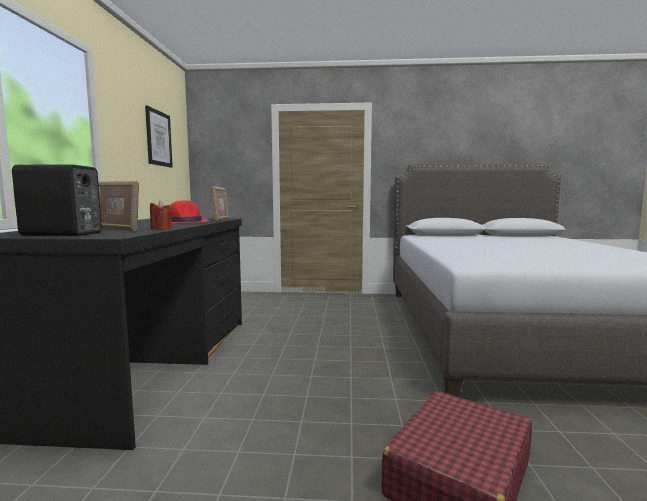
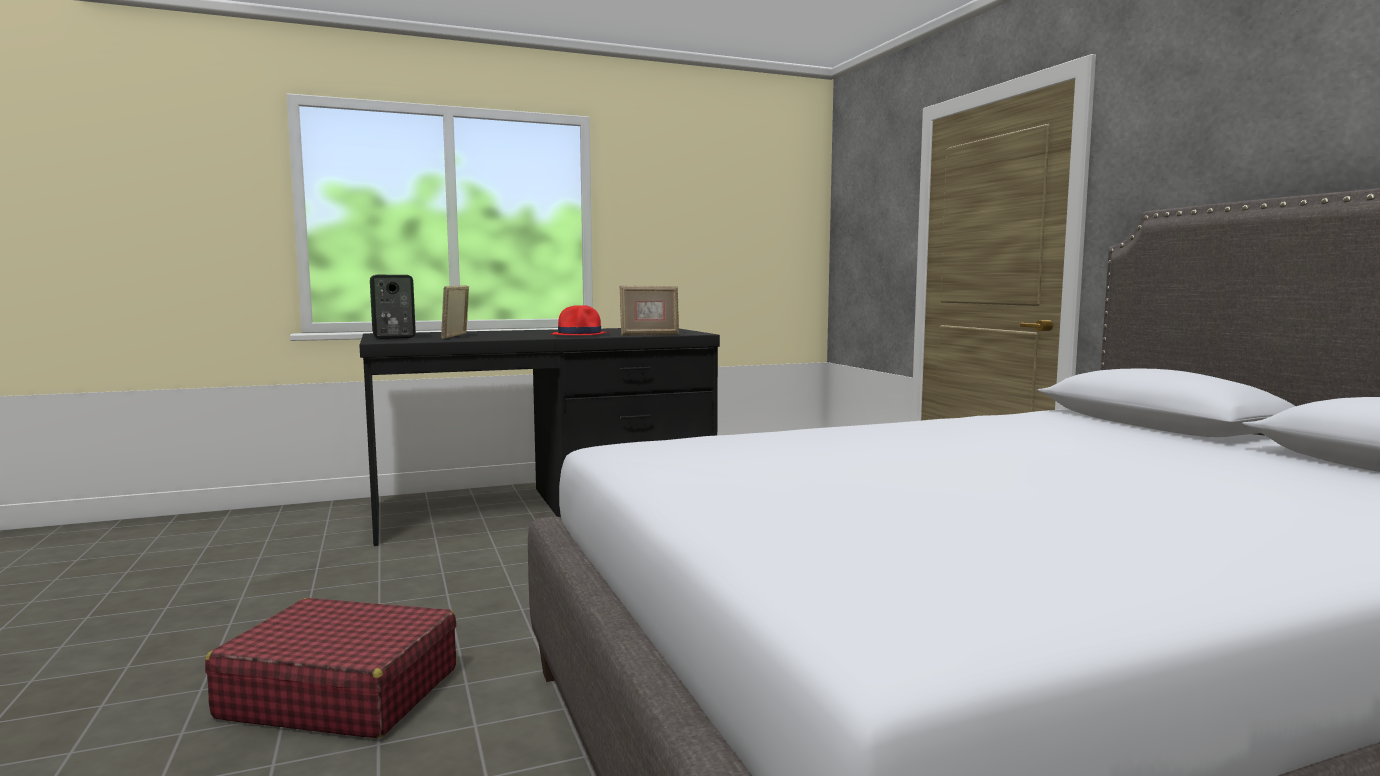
camera: 65 degrees right, 0 degrees up
(158, 138) = (732, 207): picture -> none
(161, 229) = (469, 339): red candle -> none

